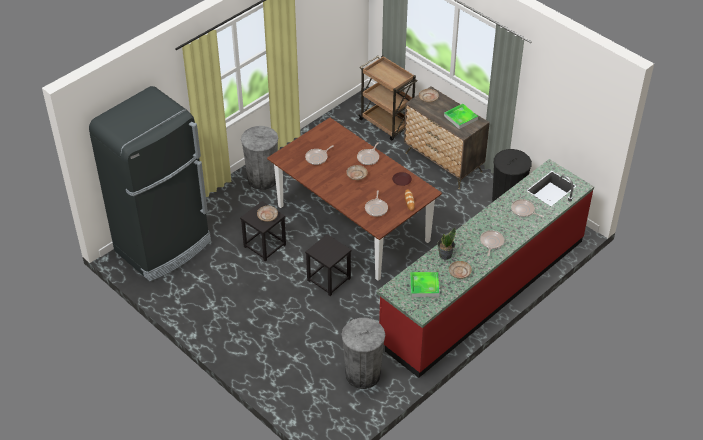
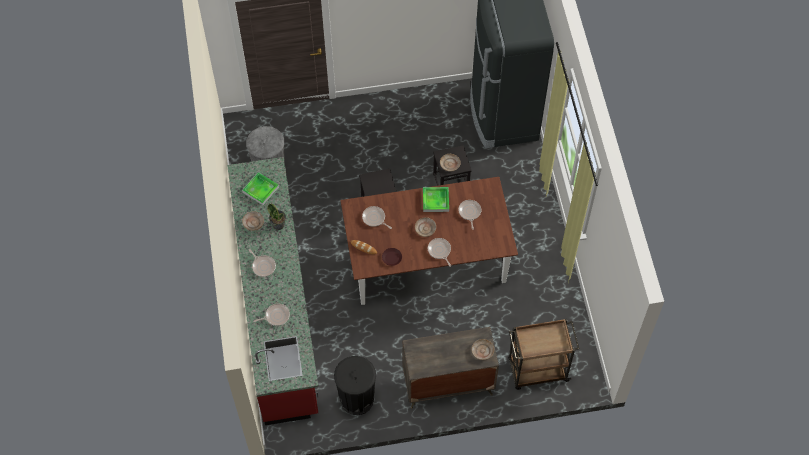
camera: 125 degrees right, 15 degrees up
(262, 179) = (533, 224): grey trash can -> none
(460, 118) = (434, 359): tray -> tray (435, 200)

